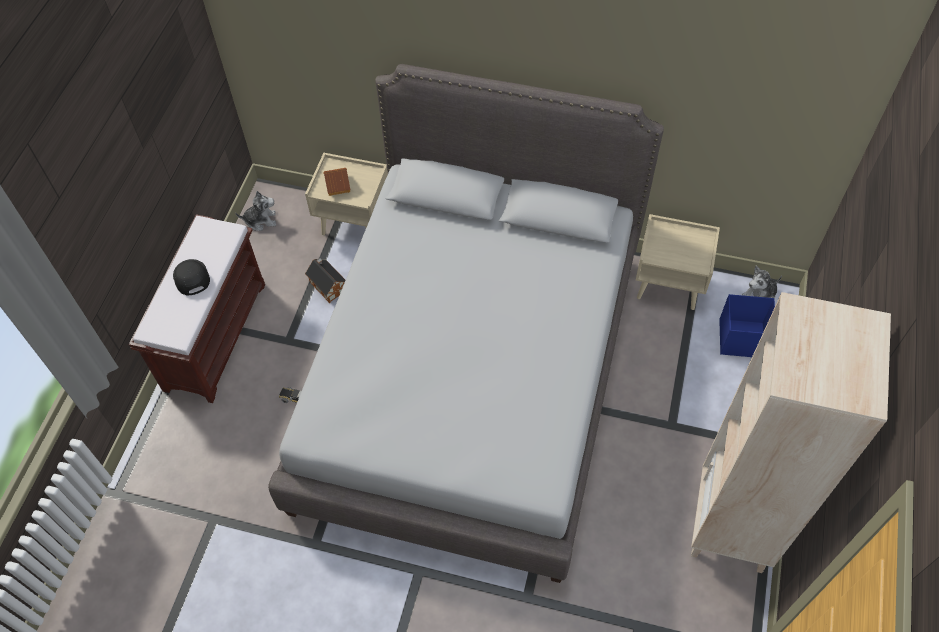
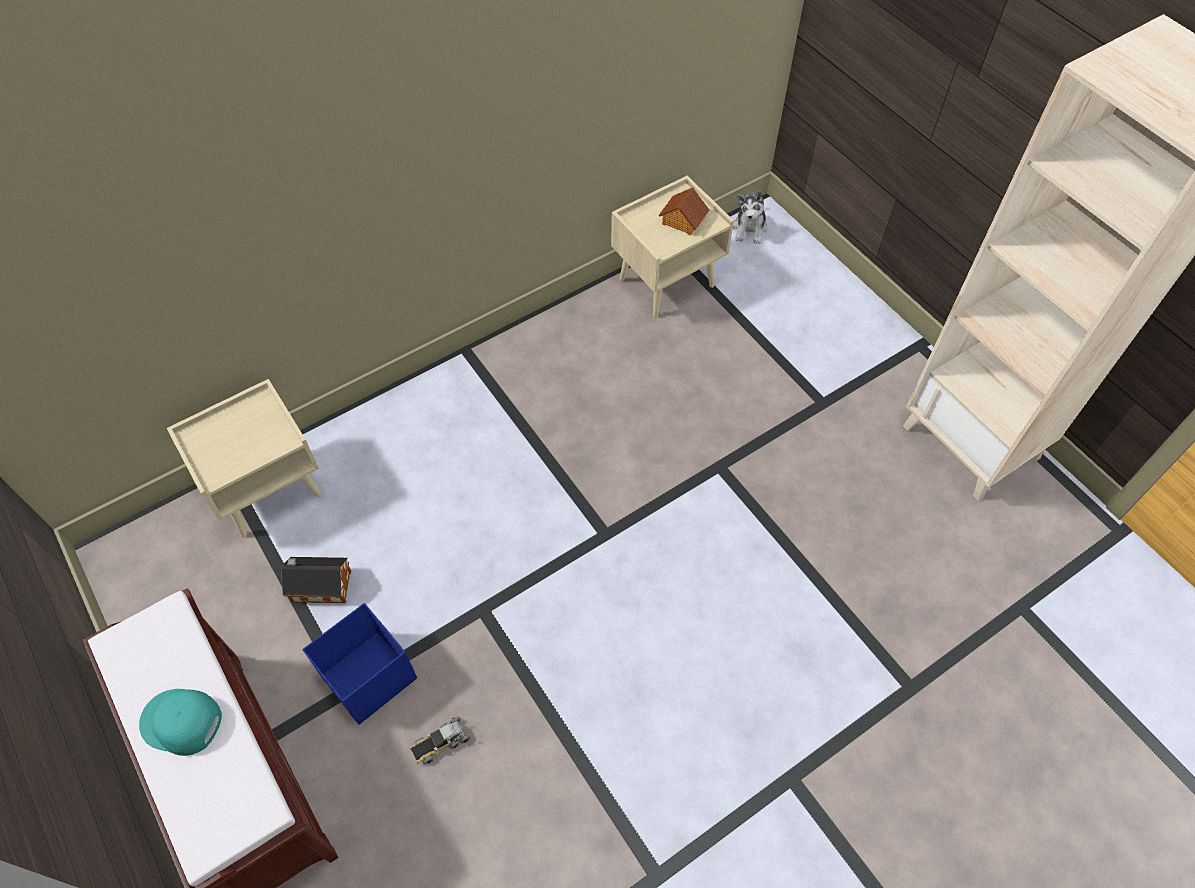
camera: 50 degrees left, 0 degrees up
(191, 278) = (181, 723): black cap -> turquoise cap
(261, 220) = (139, 589): plush toy -> none
(337, 185) = (231, 450): toy house -> toy house (682, 220)
(471, 377) = (597, 532): grey bed -> none
(740, 338) = (780, 277): blue storage box -> blue storage box (367, 677)

